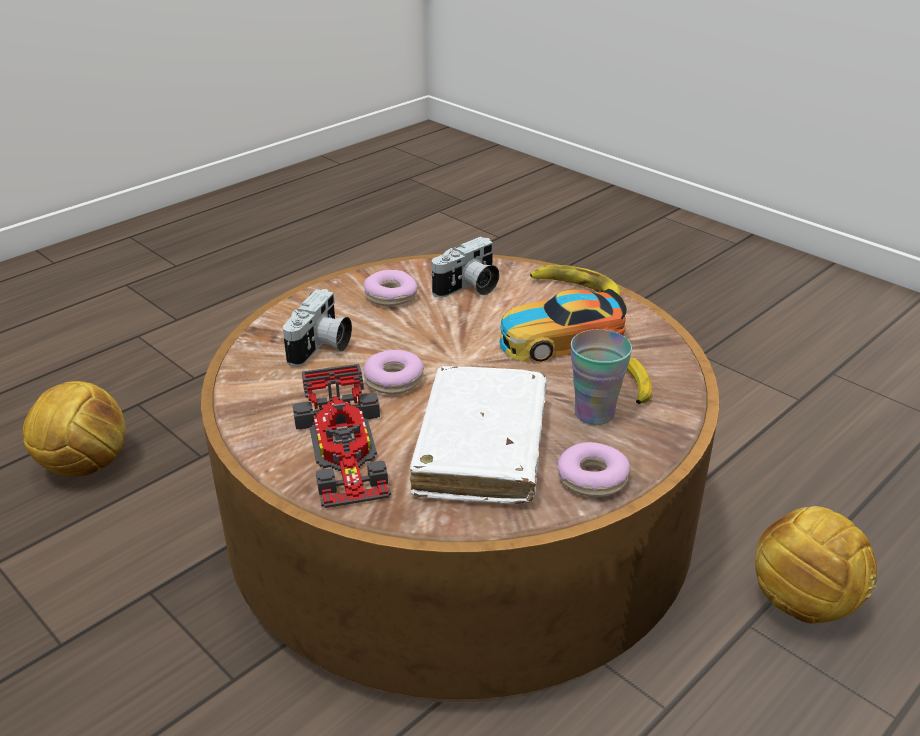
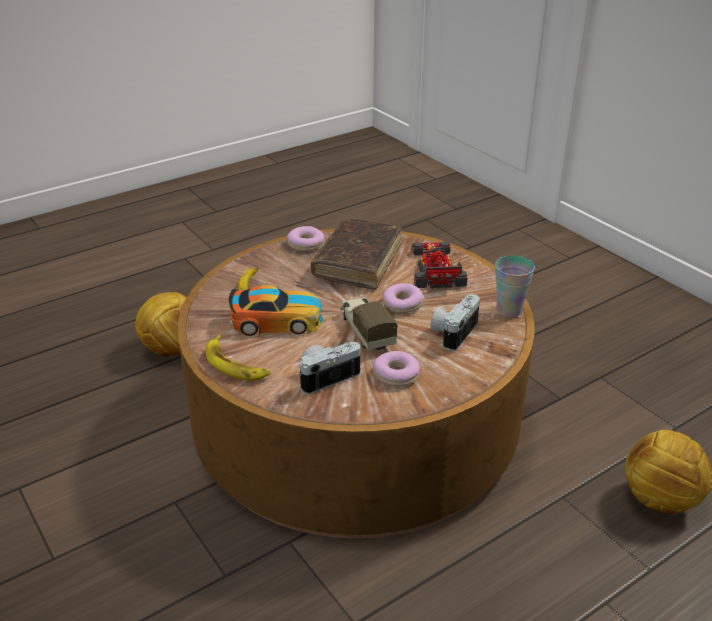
camera: 170 degrees left, 0 degrees up
(437, 338) = (366, 331): none -> toy truck
(481, 448) = (358, 262): white book -> brown book
(594, 413) = (284, 273): cup -> cup (509, 310)

